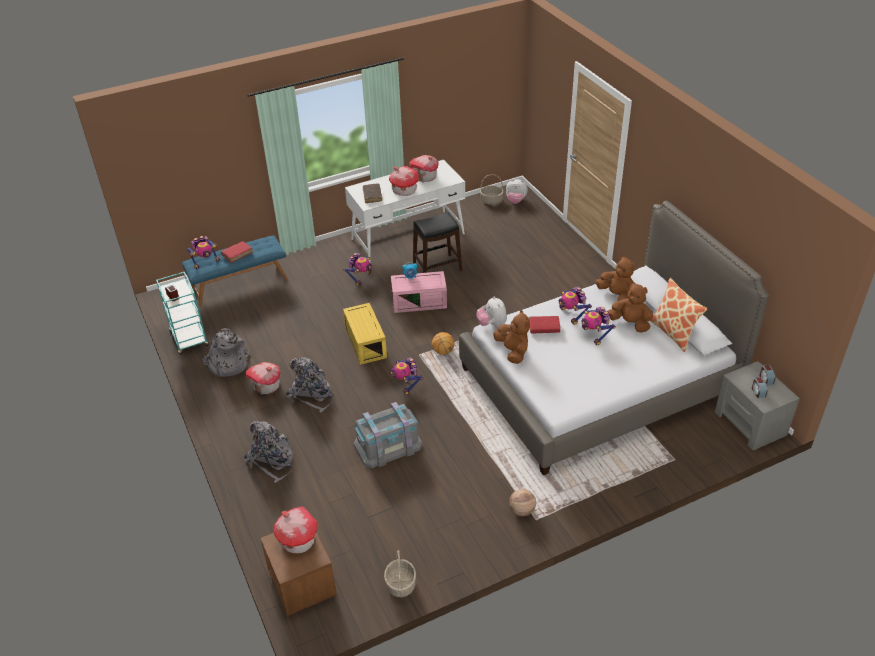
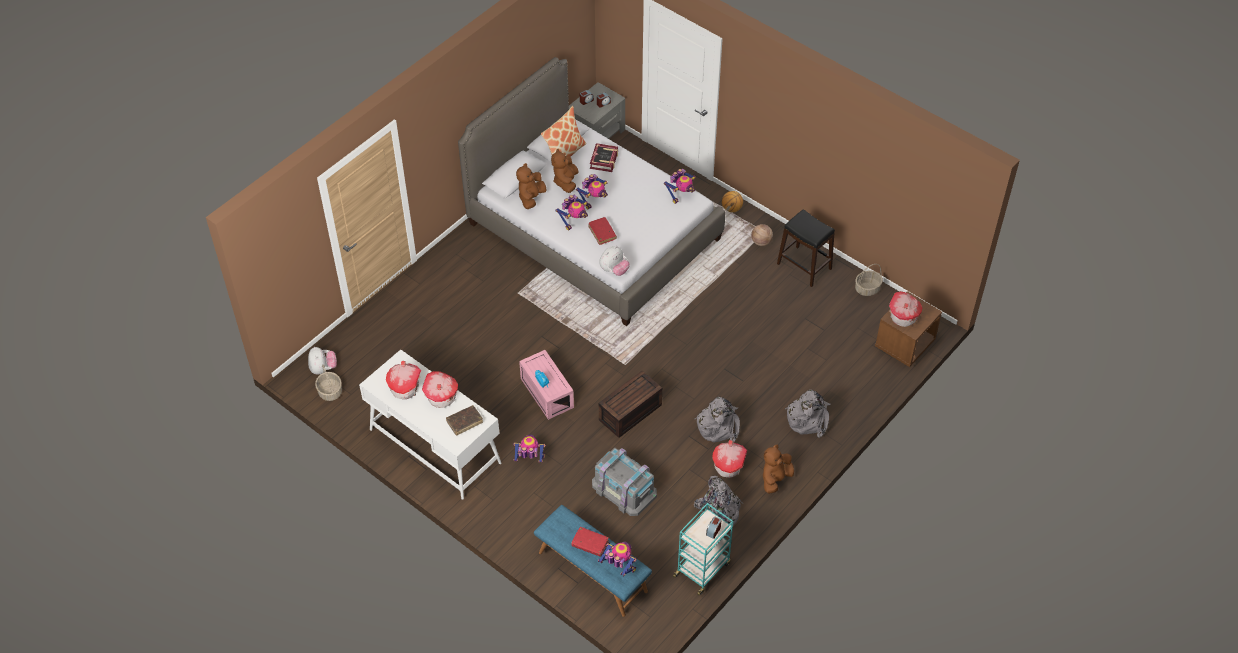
camera: 115 degrees left, 10 degrees up
(364, 343) = (630, 413): yellow storage box -> brown storage box
(388, 445) = (746, 345): grey storage box -> grey storage box (624, 489)
(406, 384) = (668, 359): toy robot -> toy robot (681, 194)
(437, 268) = (483, 397): black stool -> black stool (804, 266)
(443, 351) = (611, 348): basketball -> basketball (732, 209)
(513, 351) = (642, 246): brown plush toy -> brown plush toy (775, 479)
(652, 358) = (604, 160): none -> book

